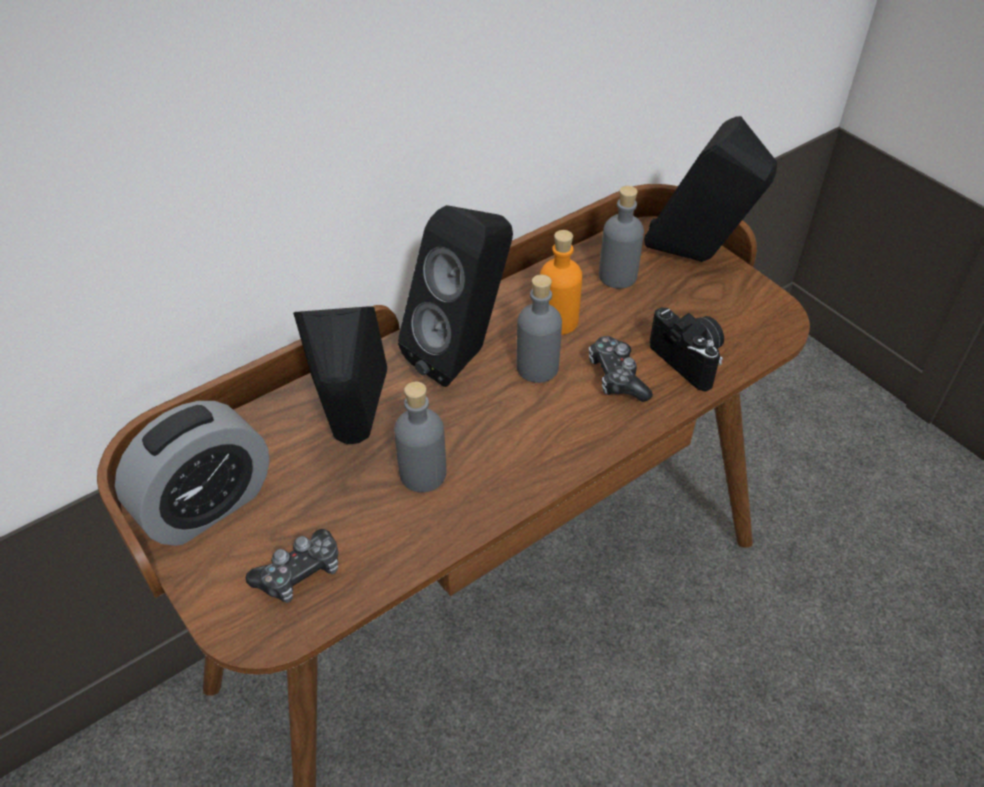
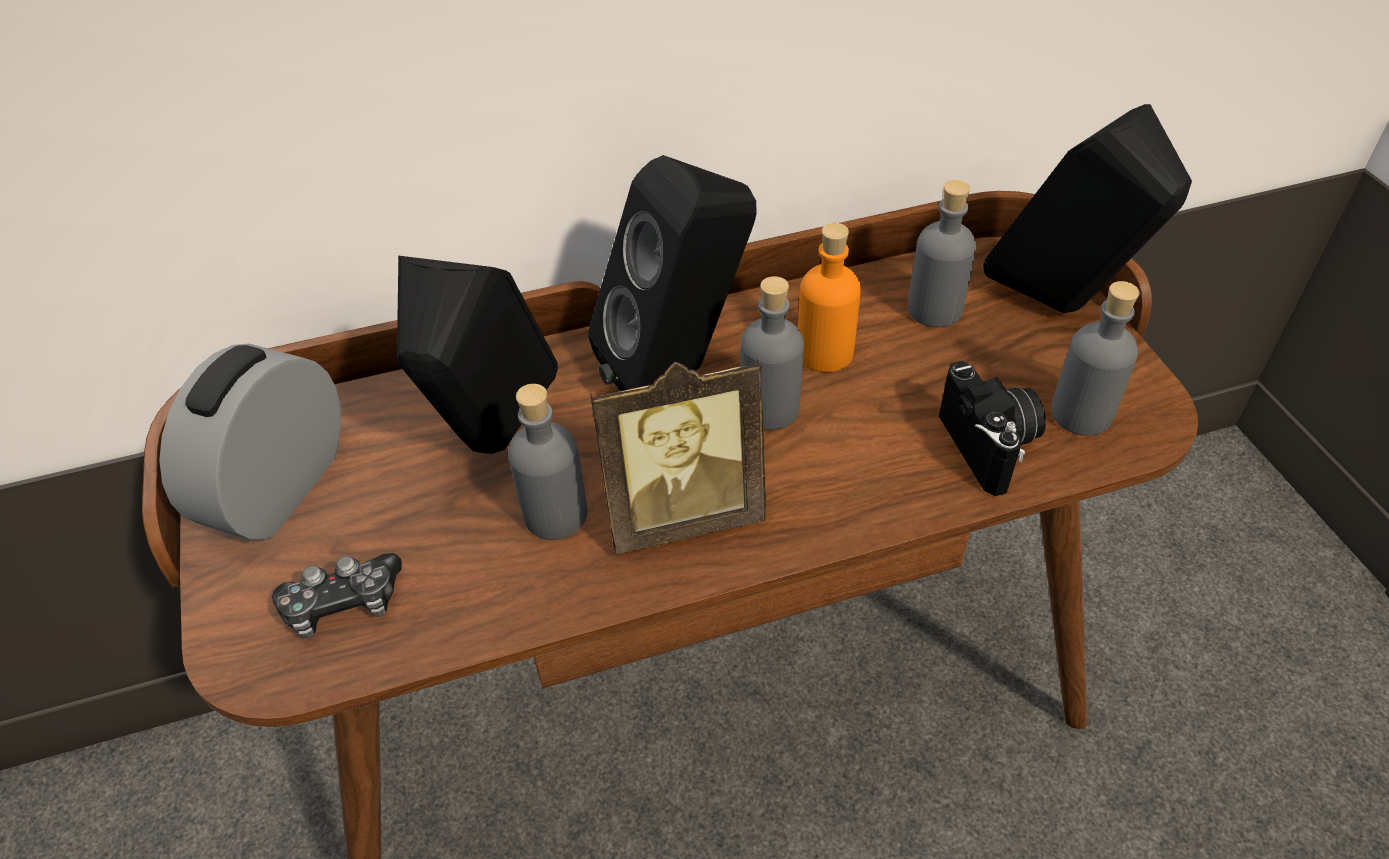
camera: 20 degrees right, 0 degrees up
(207, 506) = (279, 488): alarm clock -> alarm clock turned 135 degrees clockwise
(510, 452) = (682, 514): none -> picture frame
(617, 377) = (874, 446): game controller -> none
(737, 326) = (1081, 414): none -> grey bottle

